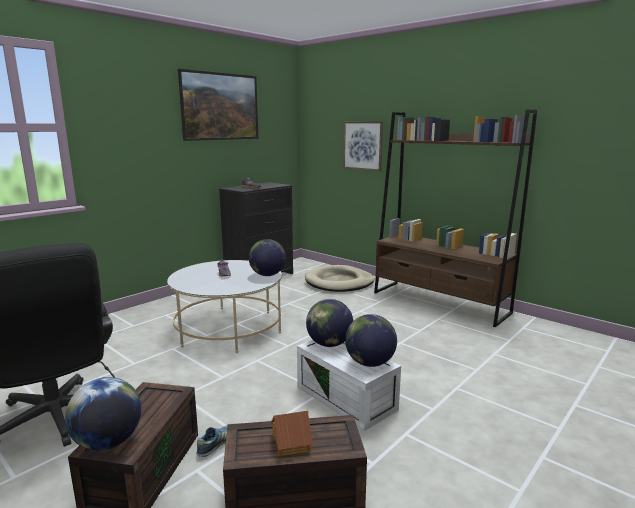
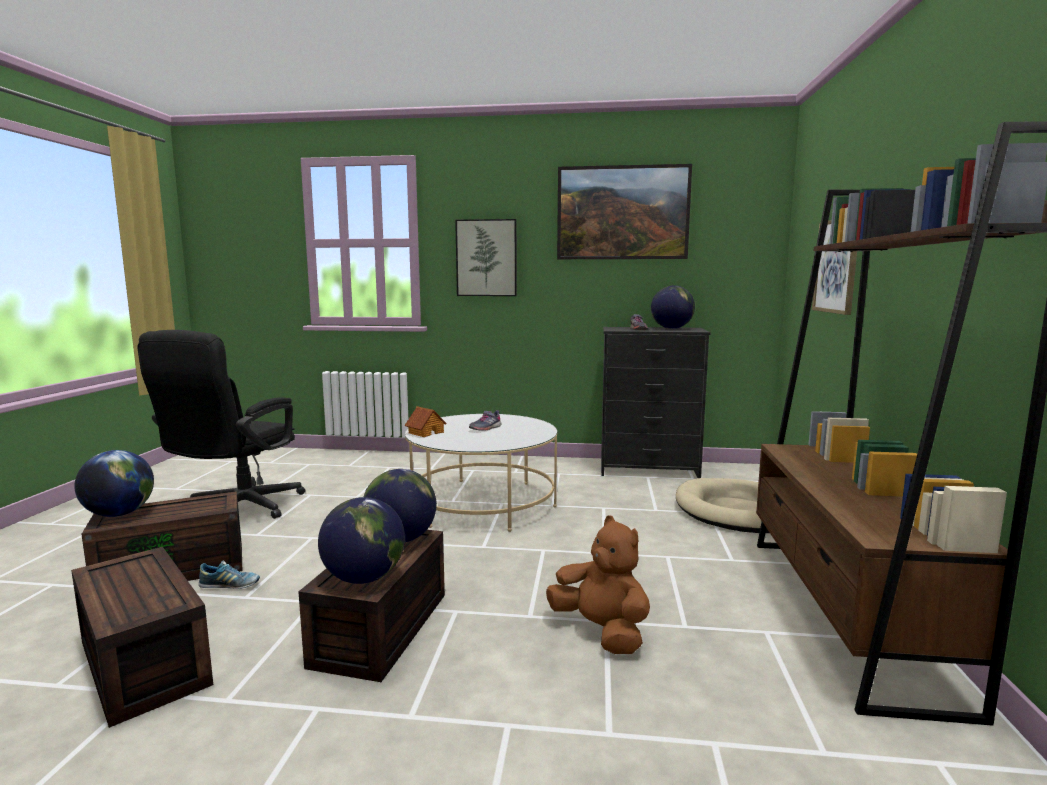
camera: 55 degrees right, 5 degrees down
(130, 141) = (486, 258): none -> picture
(267, 275) = (513, 442): globe -> globe (671, 328)
(290, 442) = (127, 585): toy house -> toy house (425, 432)
(348, 398) = (382, 630): white storage box -> brown storage box
(407, 346) = (601, 631): none -> brown plush toy

